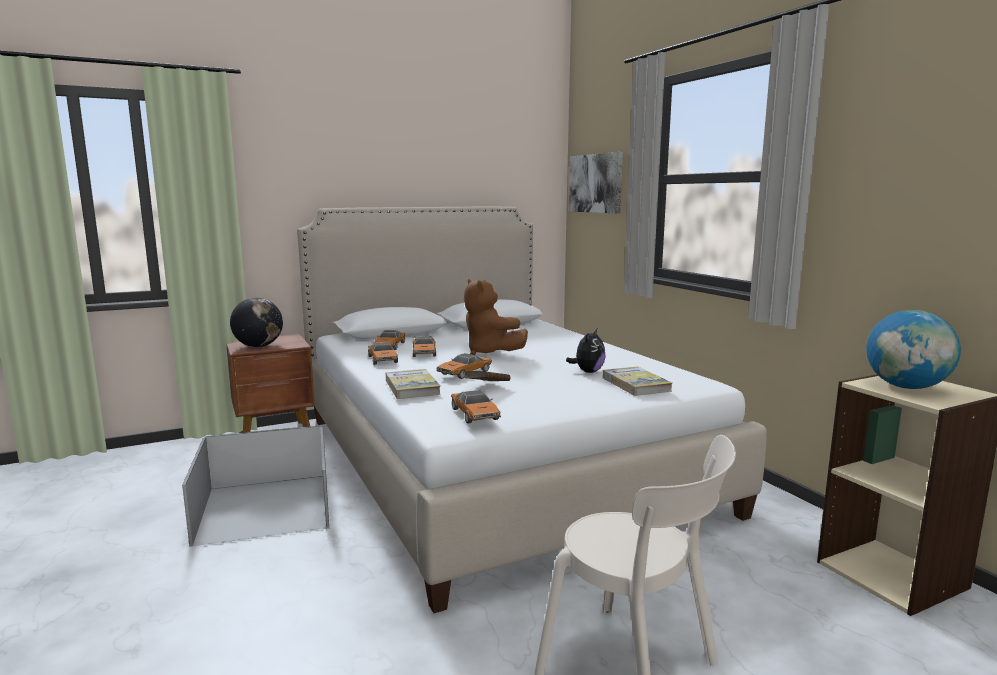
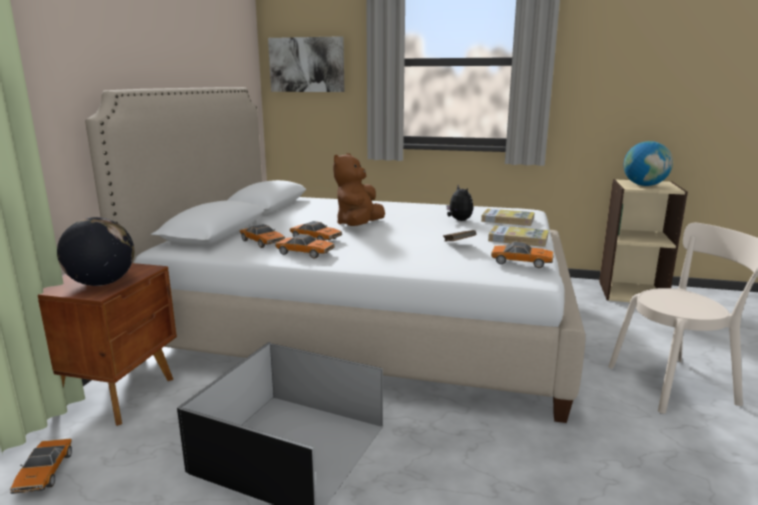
camera: 50 degrees left, 5 degrees up
(412, 387) = (417, 262): book -> book (518, 239)
(464, 373) = (408, 242): toy car -> toy car (44, 473)
(490, 353) = (359, 225): brown plush toy -> brown plush toy turned 105 degrees clockwise

